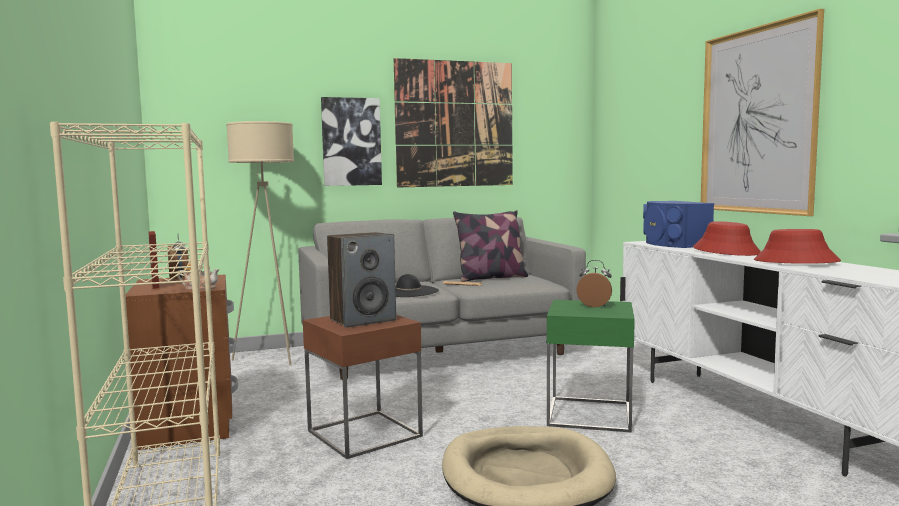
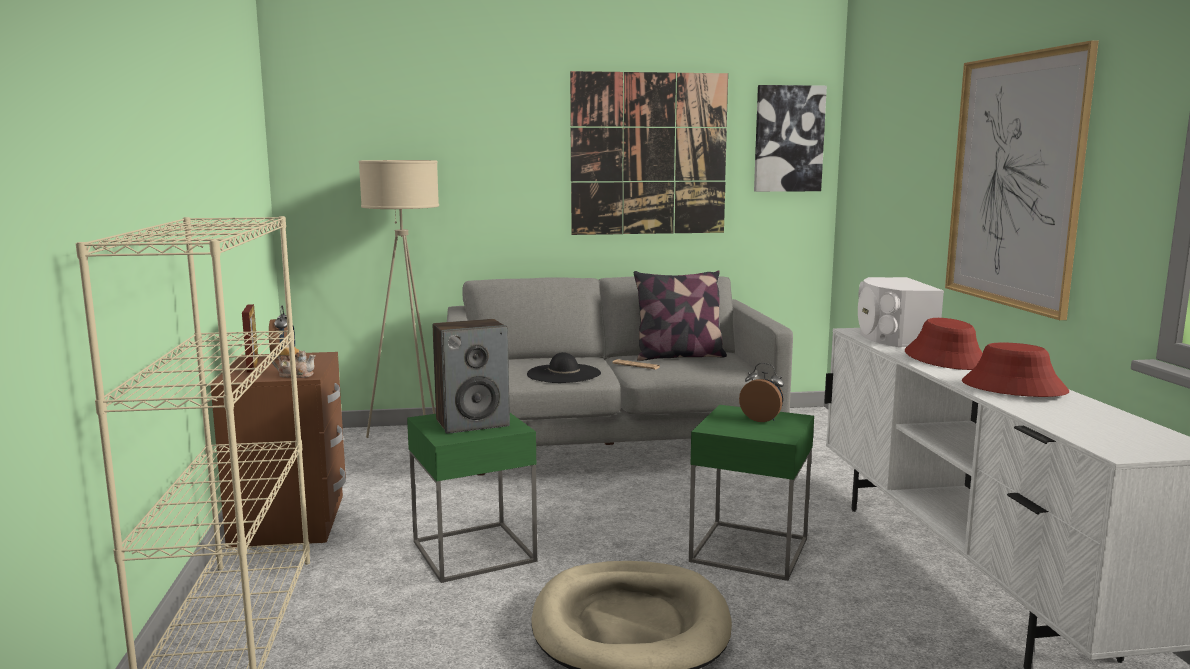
camera: 10 degrees right, 5 degrees up
(351, 142) = (515, 178): picture -> picture (788, 139)
(364, 433) = (474, 551): brown side table -> green side table
(673, 244) = (893, 337): blue speaker -> white speaker

